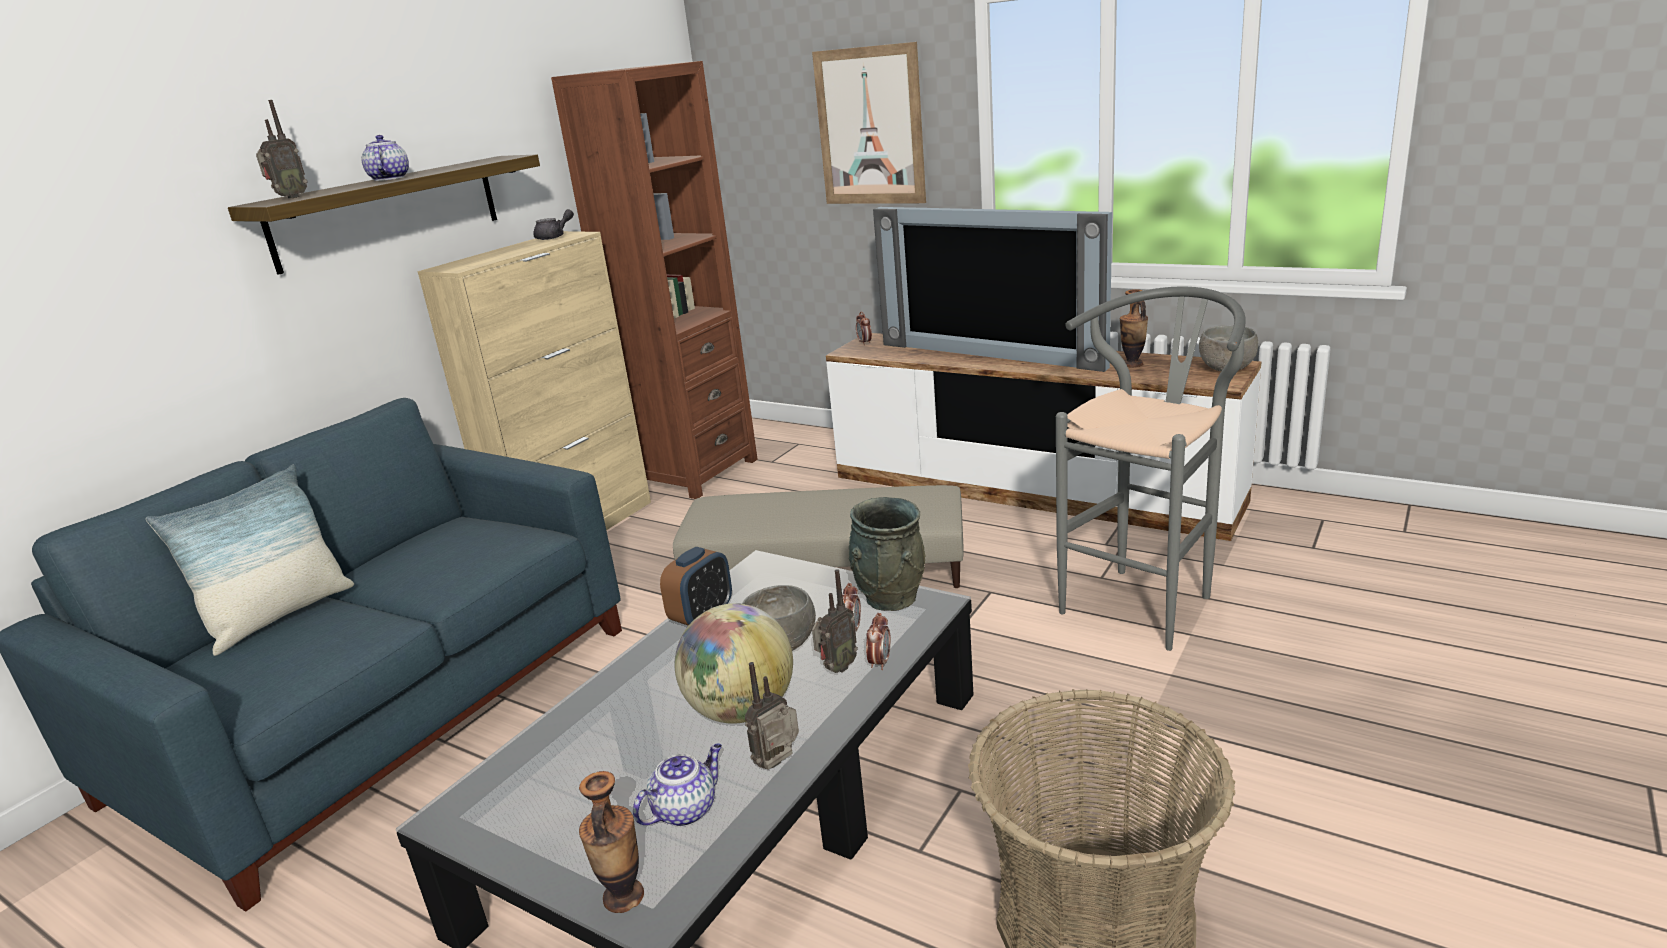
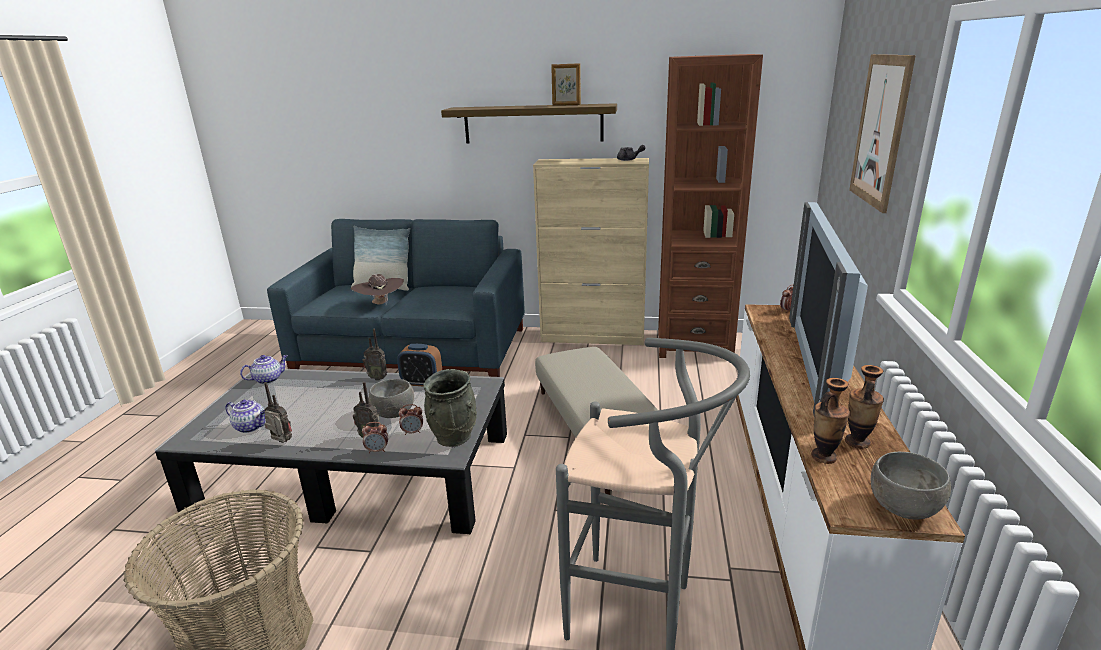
camera: 65 degrees right, 0 degrees up
(289, 198) = (467, 107): radio -> radio (378, 378)
(383, 615) = (380, 304): none -> brown hat
(389, 178) = (525, 106): teapot -> teapot (268, 379)
(448, 167) = (566, 105): none -> picture frame
(624, 897) = (196, 429): vase -> vase (824, 457)
(741, 710) = (330, 419): globe -> none

